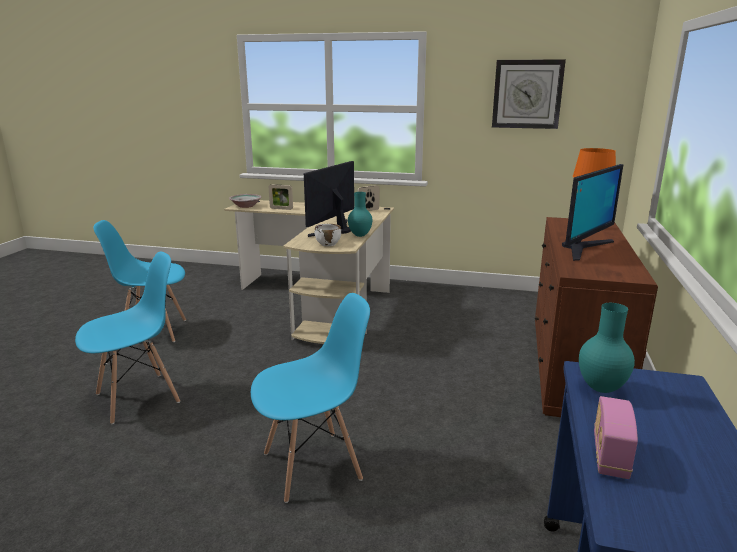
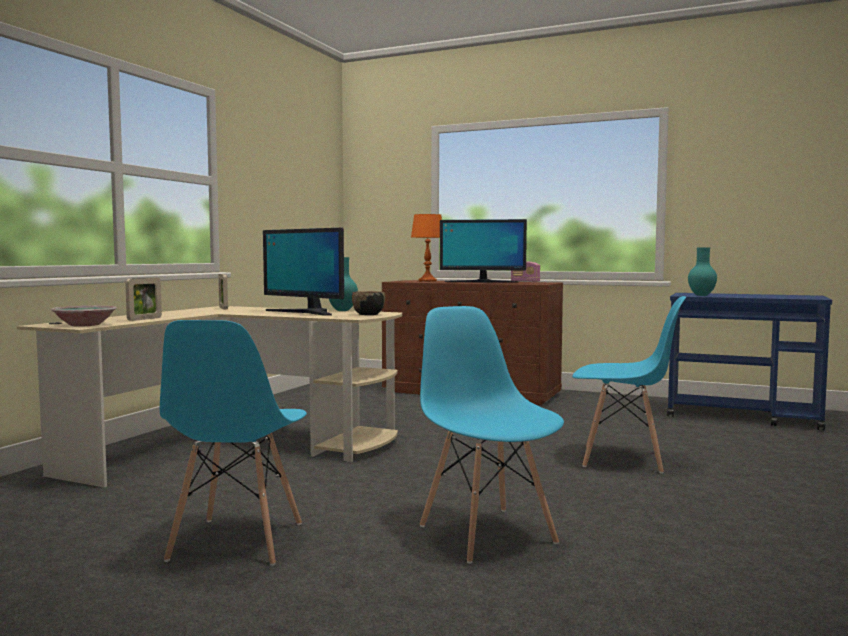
camera: 80 degrees left, 15 degrees down
(313, 466) = (623, 459): blue chair -> blue chair turned 120 degrees clockwise
(328, 244) = (368, 314): white bowl -> black bowl
(527, 94) = (288, 175): wall clock -> none
(583, 248) = (482, 282): monitor -> monitor turned 135 degrees clockwise
(610, 456) = (767, 297): radio -> radio (525, 282)

